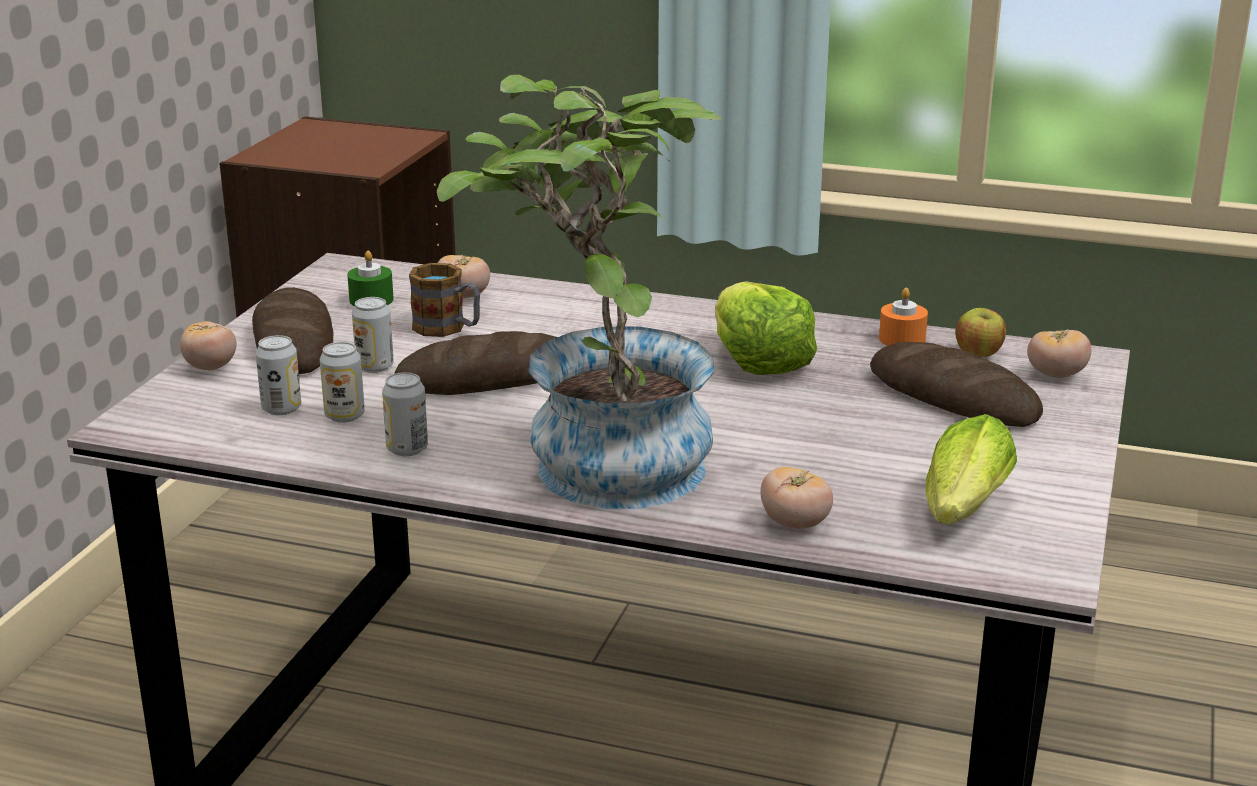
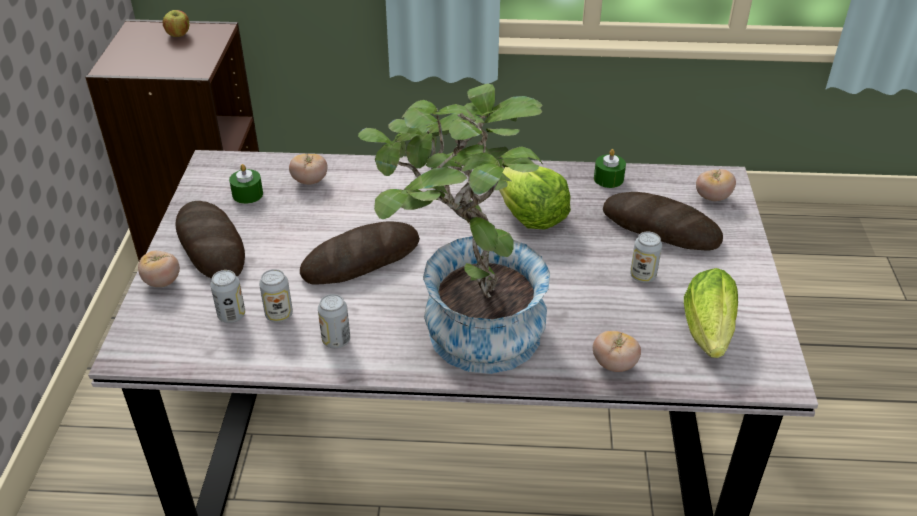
camera: 15 degrees left, 15 degrees up
(375, 366) = (279, 261): can -> can (643, 276)
(448, 328) = (313, 215): mug -> none
(902, 339) = (608, 179): orange candle -> green candle
(978, 354) = (660, 186): apple -> apple (178, 35)

